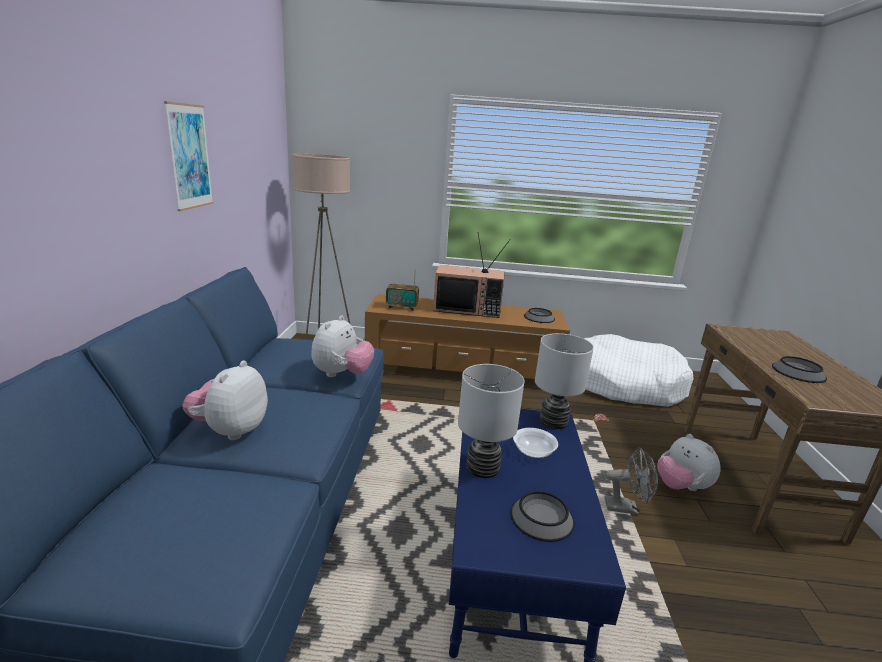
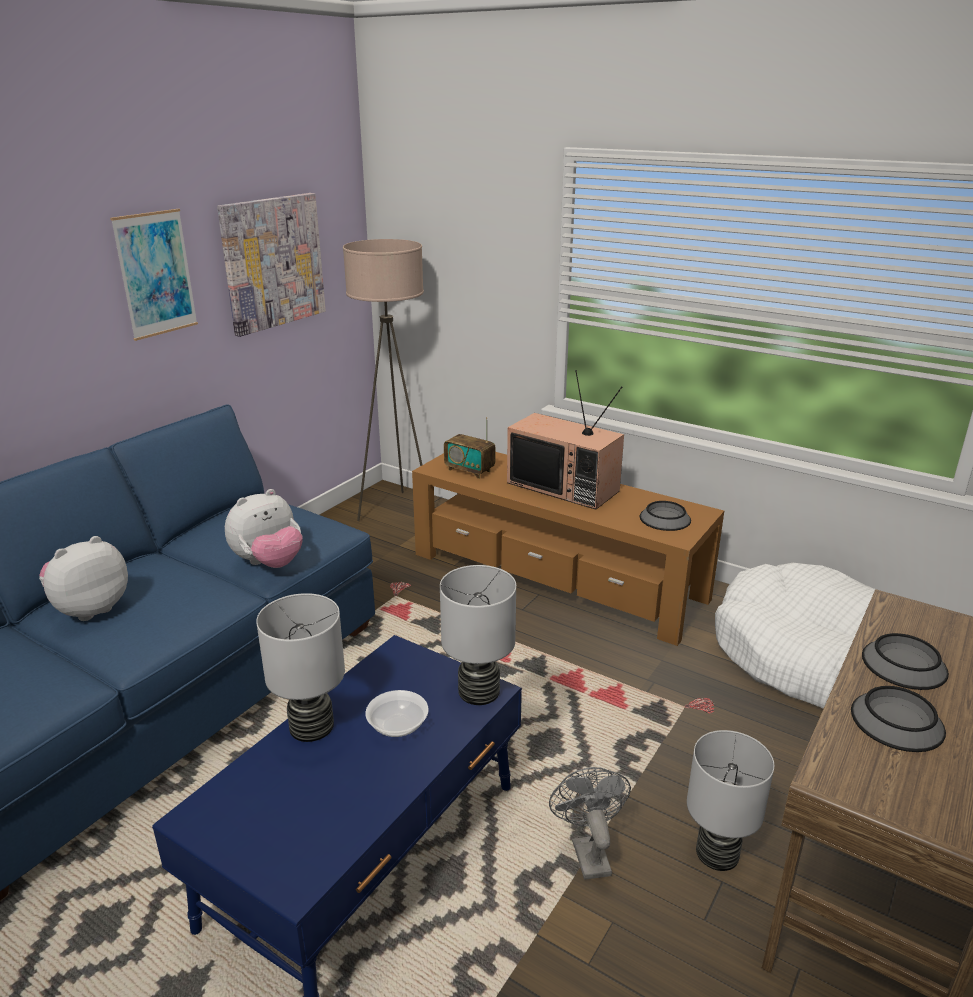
camera: 30 degrees right, 5 degrees up
(248, 162) = (273, 262): none -> picture
(541, 517) = (303, 810): bowl -> bowl (904, 664)
(626, 507) = (588, 851): grey fan -> grey fan turned 135 degrees counterclockwise
(681, 486) = (717, 854): plush toy -> grey table lamp

